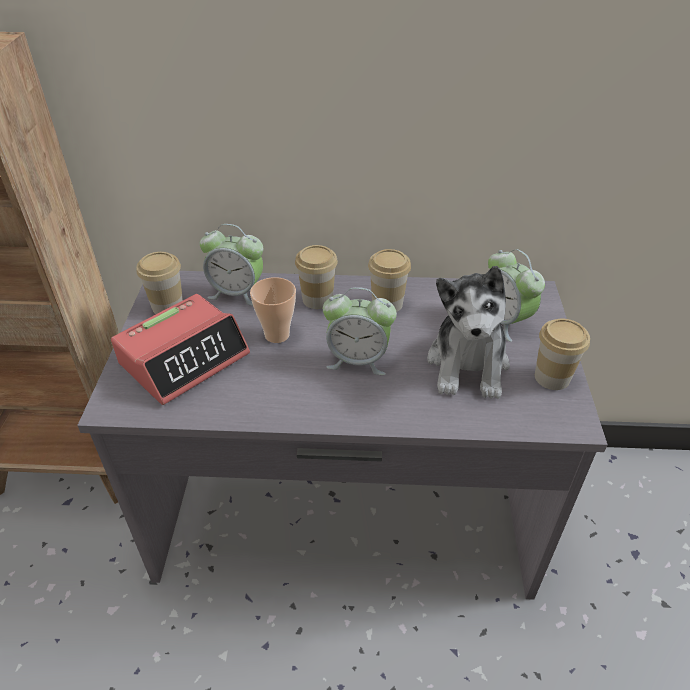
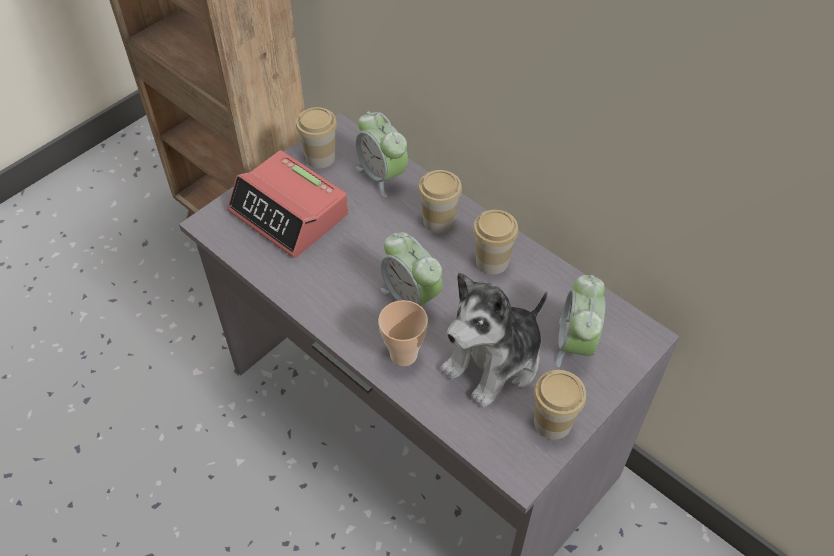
camera: 40 degrees right, 10 degrees up
(184, 358) = (289, 213): alarm clock -> alarm clock turned 45 degrees clockwise
(277, 335) = (373, 235): cup -> cup (403, 355)

